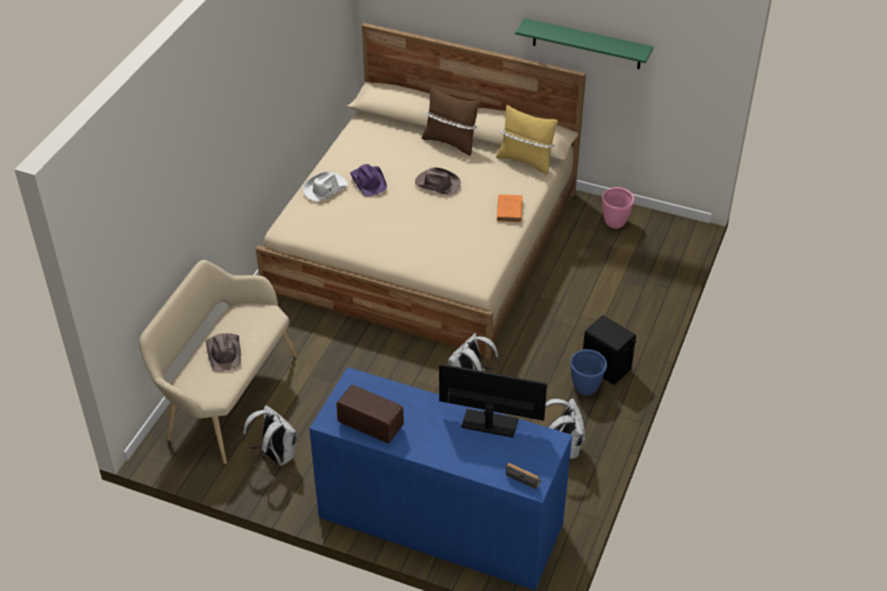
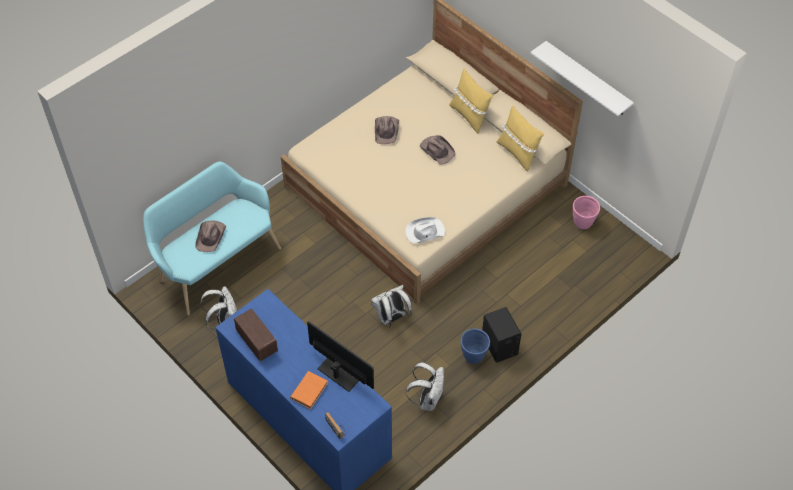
camera: 25 degrees right, 10 degrees up
(226, 396) = (216, 262): beige bench -> turquoise bench
(324, 189) = (351, 125): white hat -> white hat (424, 232)
(369, 181) = (386, 130): purple hat -> brown hat
(450, 142) = (469, 116): brown pillow -> yellow pillow
(509, 209) = (479, 192): orange book -> orange book (310, 390)
(586, 44) = (587, 79): green shelf -> white shelf

